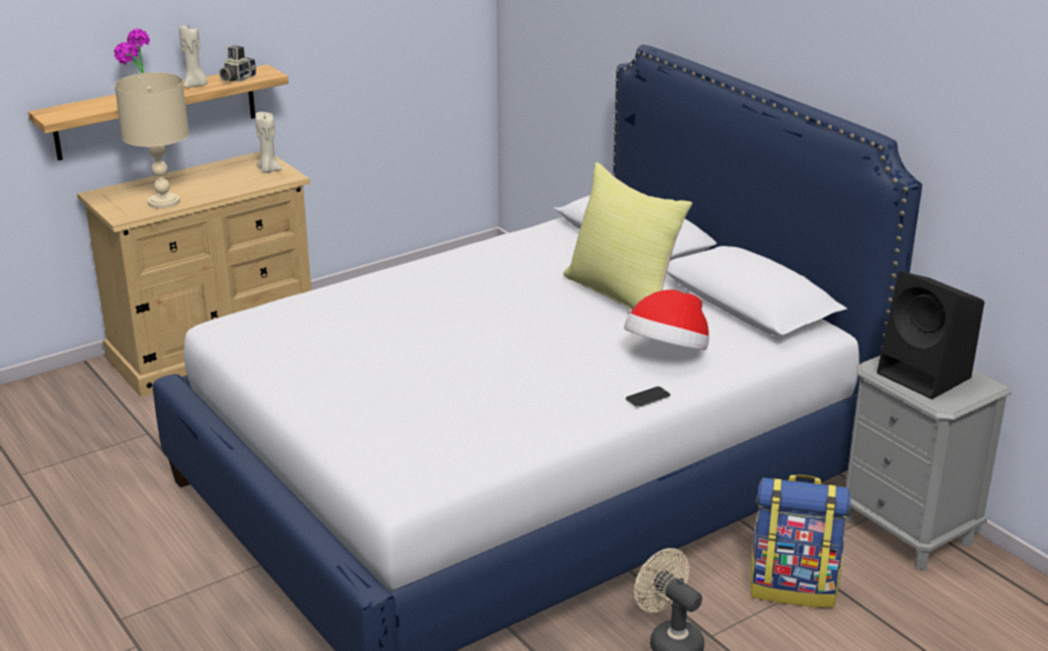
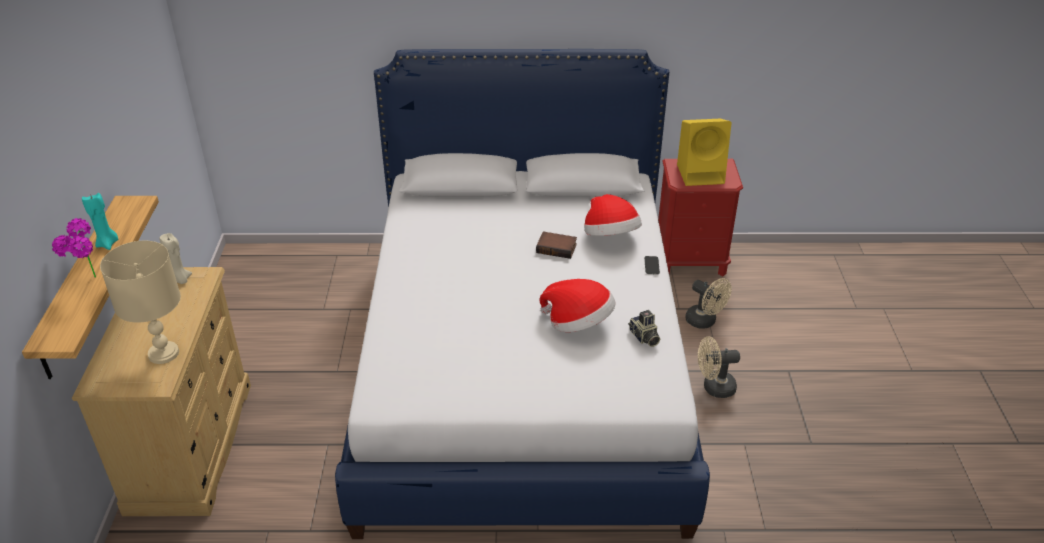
camera: 55 degrees left, 10 degrees up
(195, 85) = (108, 244): beige candle -> turquoise candle
(237, 78) = (125, 219): camera -> camera (644, 337)
(472, 387) = (578, 323): none -> hat
(596, 330) = (557, 248): none -> book
(623, 295) = (525, 219): yellow pillow -> none
(794, 587) = (704, 322): backpack -> beige fan
(907, 530) = (691, 261): grey nightstand -> red nightstand
(926, 376) = (701, 174): black speaker -> yellow speaker

